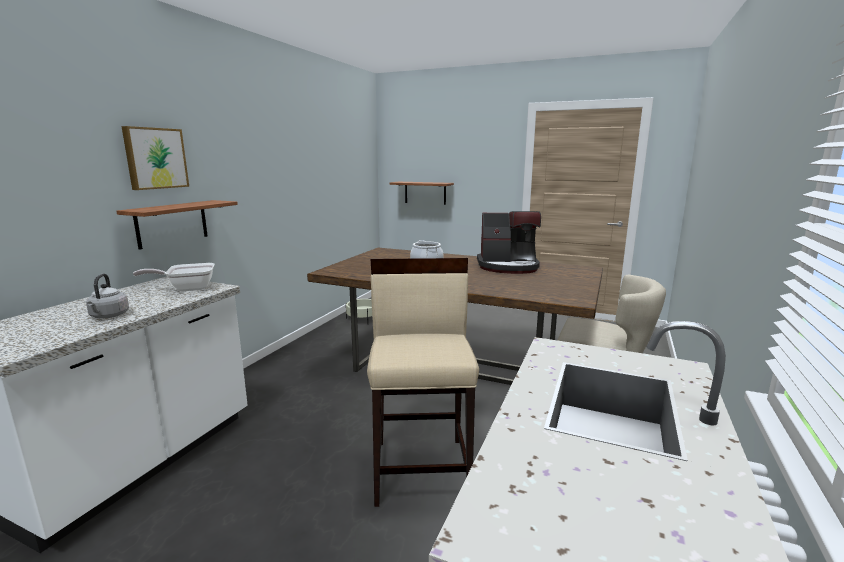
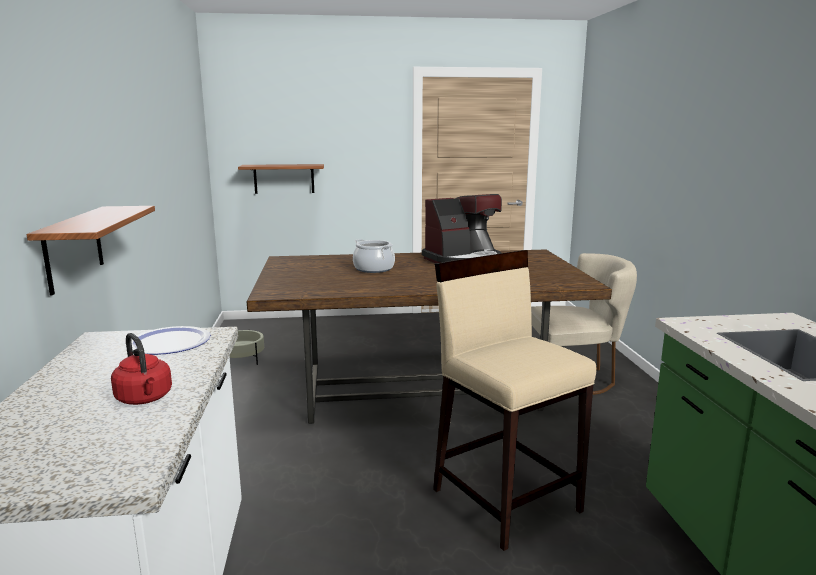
camera: 30 degrees left, 0 degrees up
(108, 316) = (145, 399): grey kettle -> red kettle
(155, 158) = (51, 144): picture -> none
(187, 288) = (169, 342): frying pan -> plate

